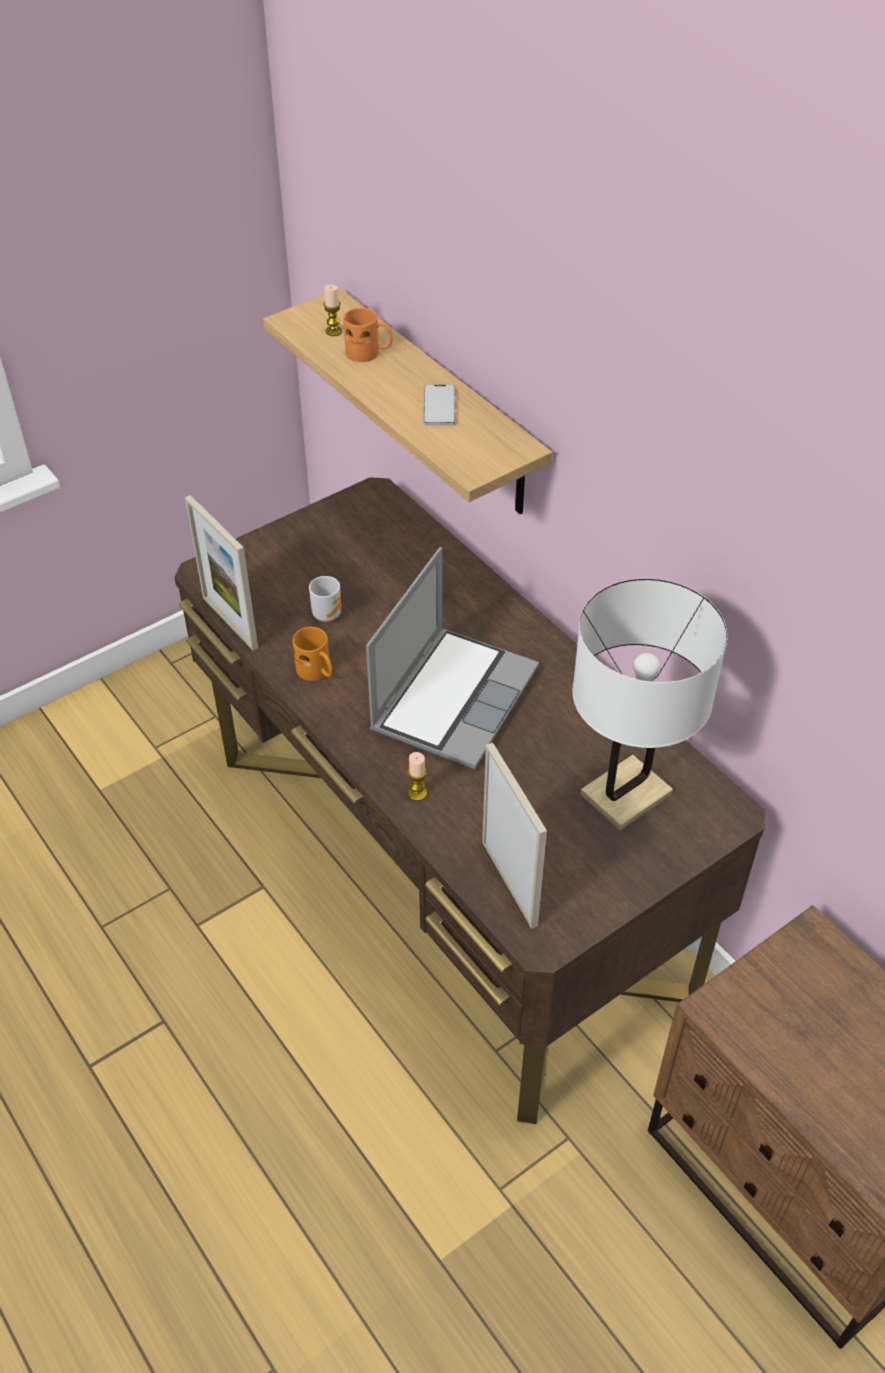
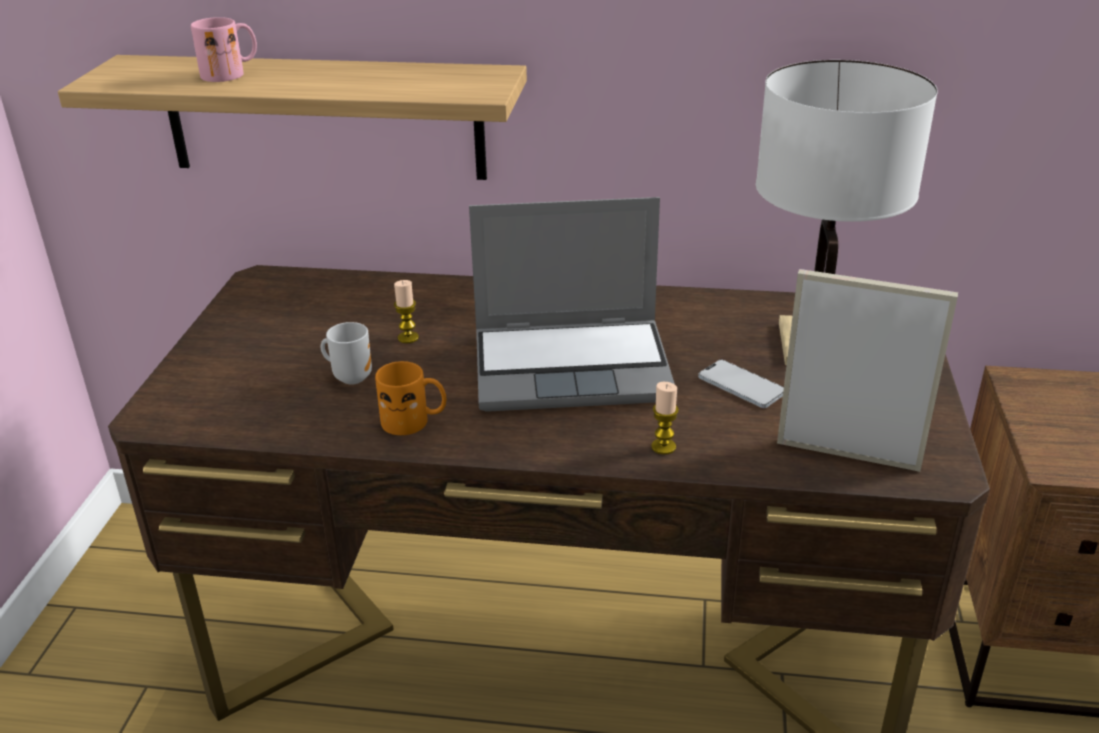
camera: 45 degrees left, 15 degrees down
(230, 622) = (249, 438): picture frame -> none
(333, 331) = (162, 74): candle -> candle (408, 338)
(369, 353) = (231, 73): orange mug -> pink mug
(439, 406) = (371, 76): phone -> phone (741, 385)
(453, 697) = (574, 366): laptop -> laptop turned 105 degrees clockwise

